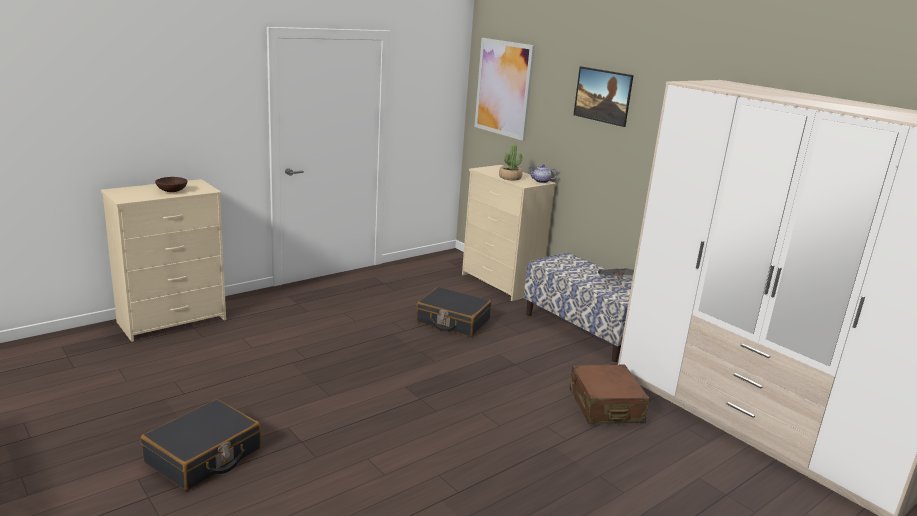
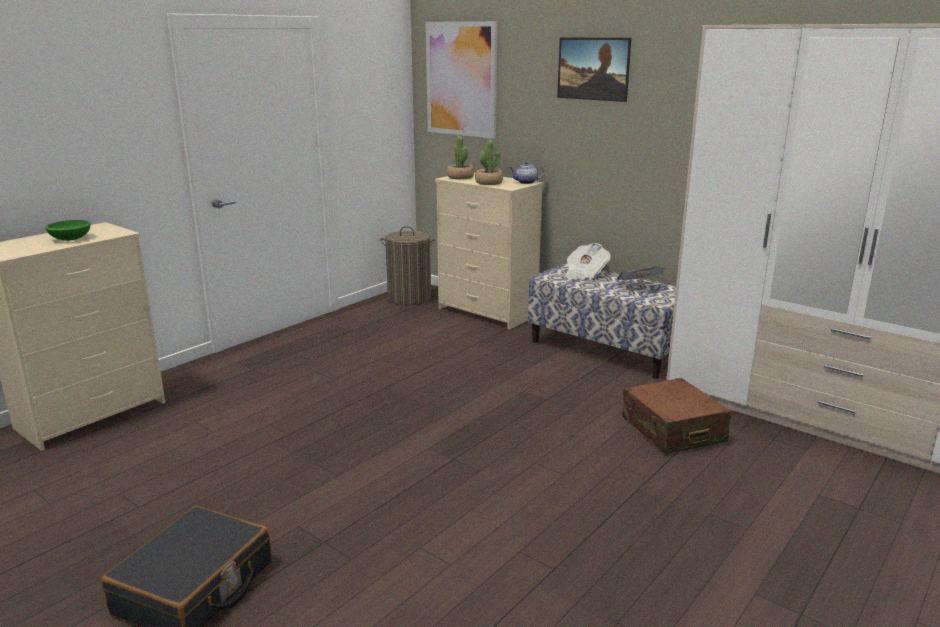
camera: 10 degrees left, 0 degrees up
(172, 191) = (71, 239): brown bowl -> green bowl
(442, 262) = (409, 298): none -> laundry basket
(452, 321) = (451, 361): black suitcase -> none
(490, 170) = (460, 177): none -> potted plant
(576, 265) = (584, 274): none -> newspaper

